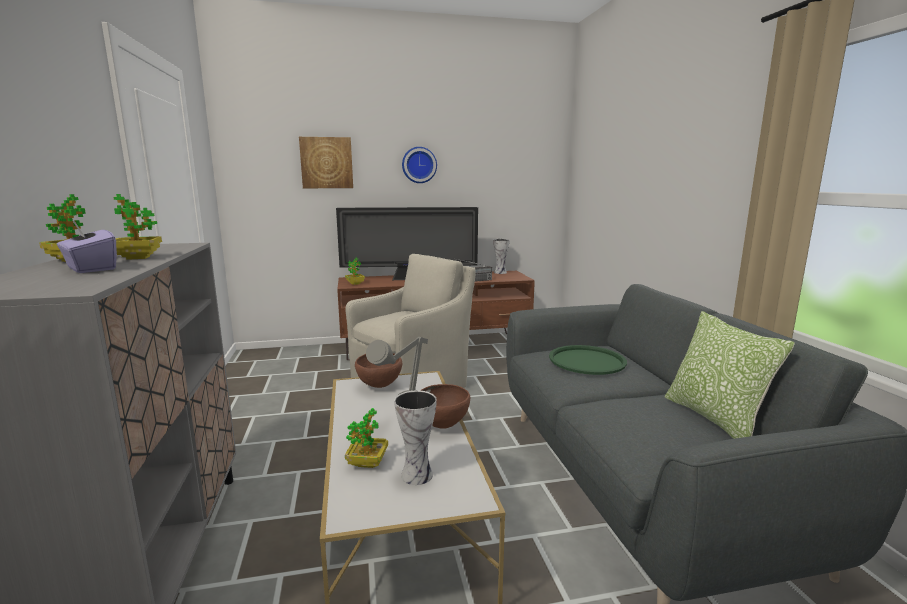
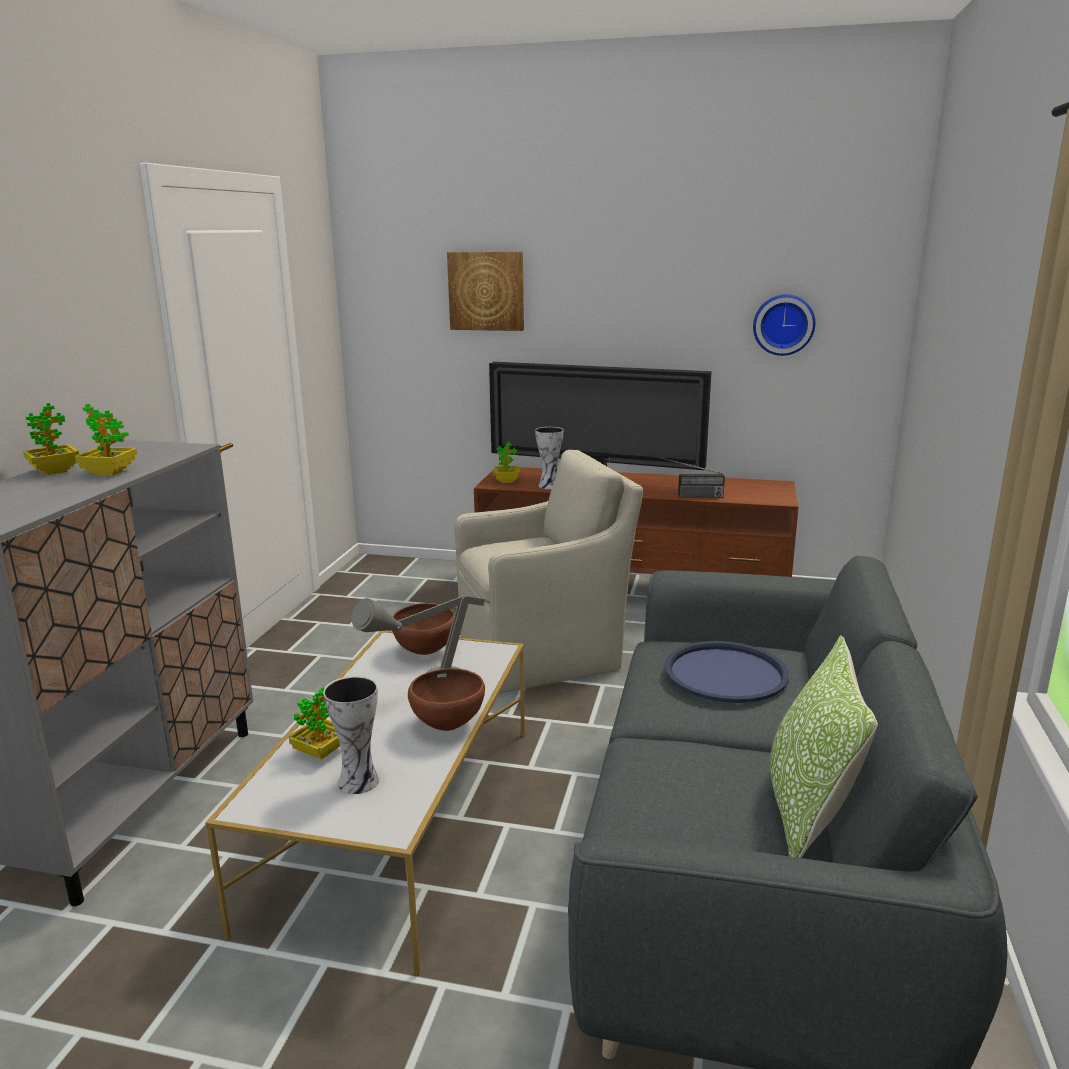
camera: 25 degrees right, 5 degrees up
(90, 269) = (46, 490): purple tissue box -> none
(419, 165) = (629, 294): wall clock -> wall clock (783, 324)
(500, 272) = (759, 483): vase -> vase (550, 486)
(587, 361) = (725, 673): green tray -> blue tray

